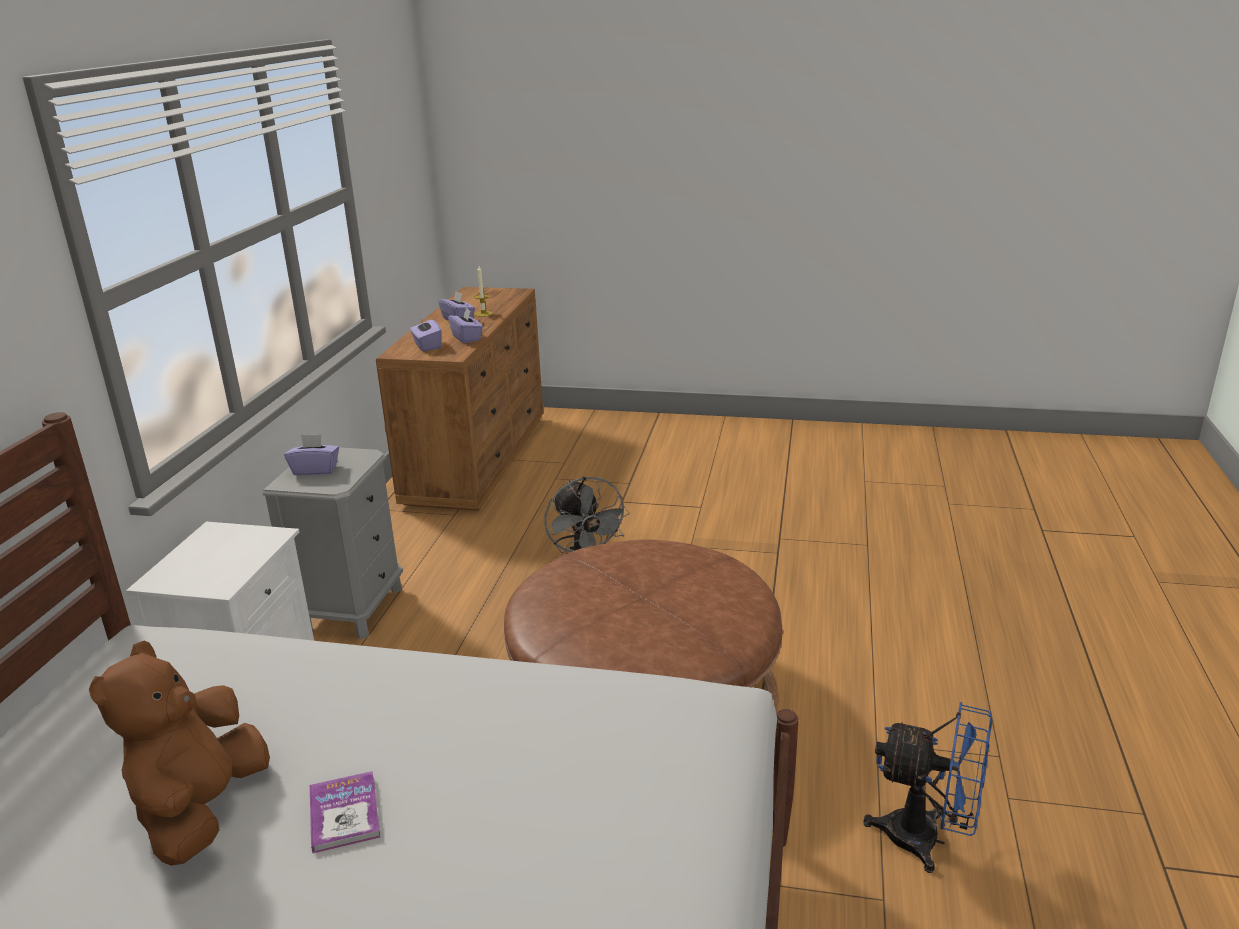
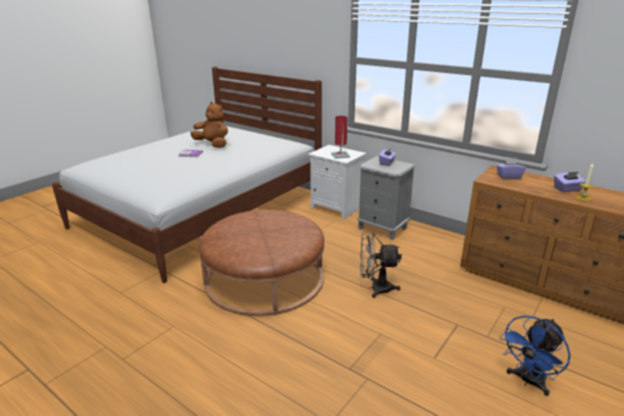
camera: 115 degrees right, 0 degrees up
(237, 548) = (340, 155): none -> red table lamp
(467, 338) = (522, 187): purple tissue box -> none
(927, 839) = (122, 314): blue fan -> blue fan (528, 381)

